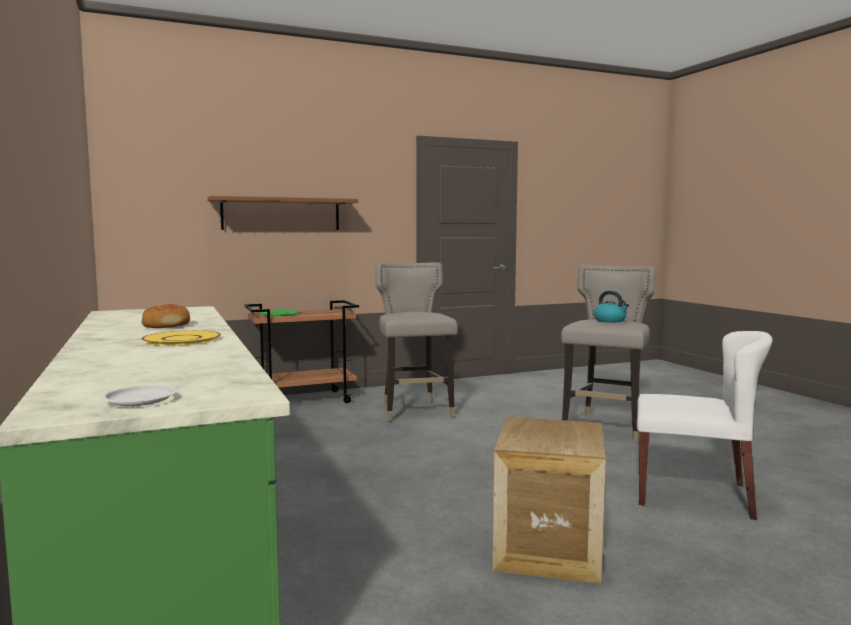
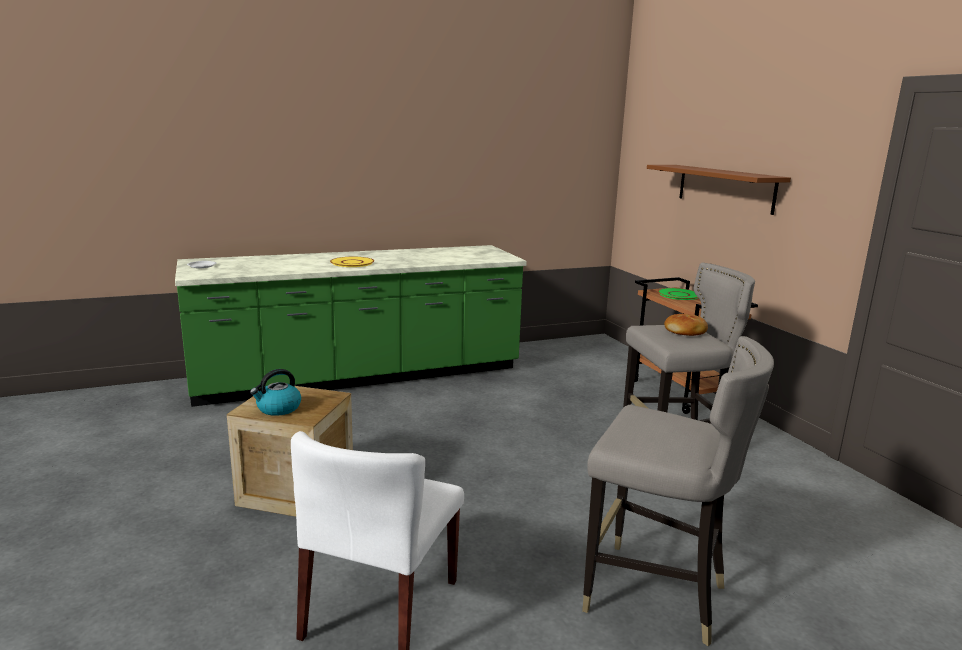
camera: 90 degrees right, 10 degrees up
(167, 325) = (413, 258): bread -> bread (686, 331)
(610, 320) = (673, 434): kettle -> kettle (278, 409)

